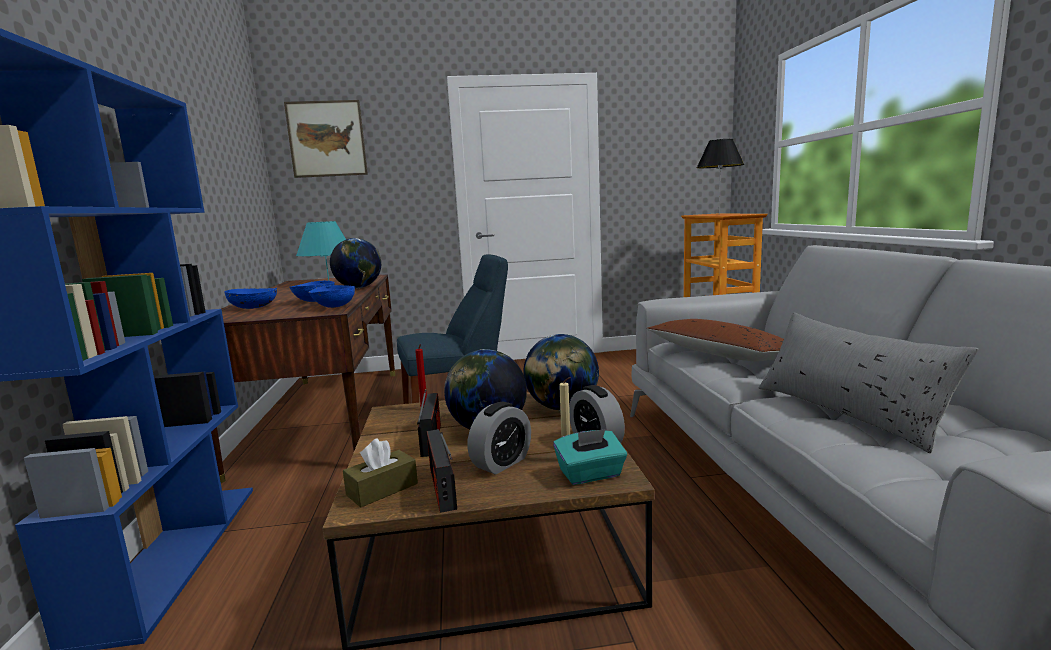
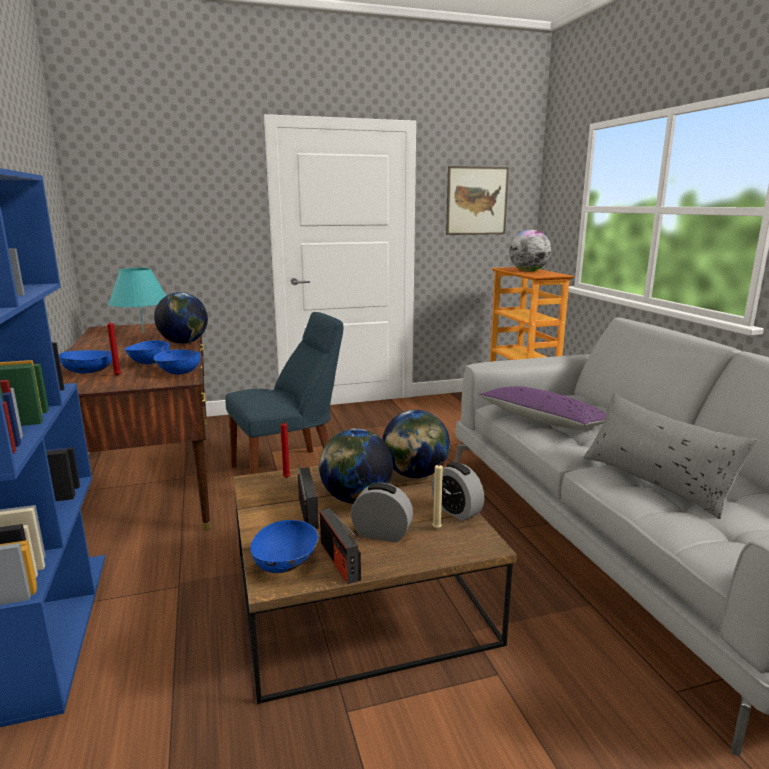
camera: 10 degrees left, 5 degrees up
(277, 309) = (118, 375): none -> red candle
(327, 139) = (132, 174): picture -> picture (477, 201)
(382, 489) = (286, 564): brown tissue box -> blue bowl
(501, 463) = (382, 534): alarm clock -> alarm clock turned 105 degrees counterclockwise
(590, 474) = (461, 542): turquoise tissue box -> none
(718, 214) = (528, 271): black table lamp -> globe
(719, 355) = (543, 420): brown pillow -> purple pillow

